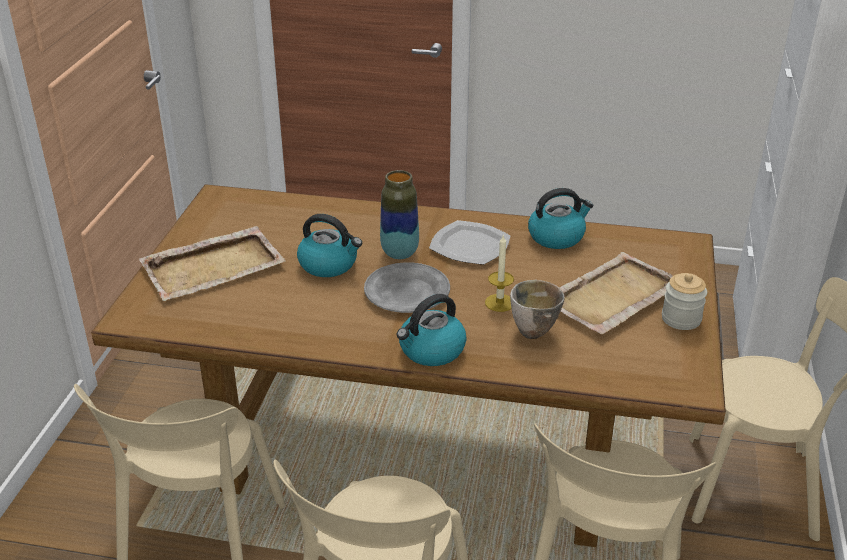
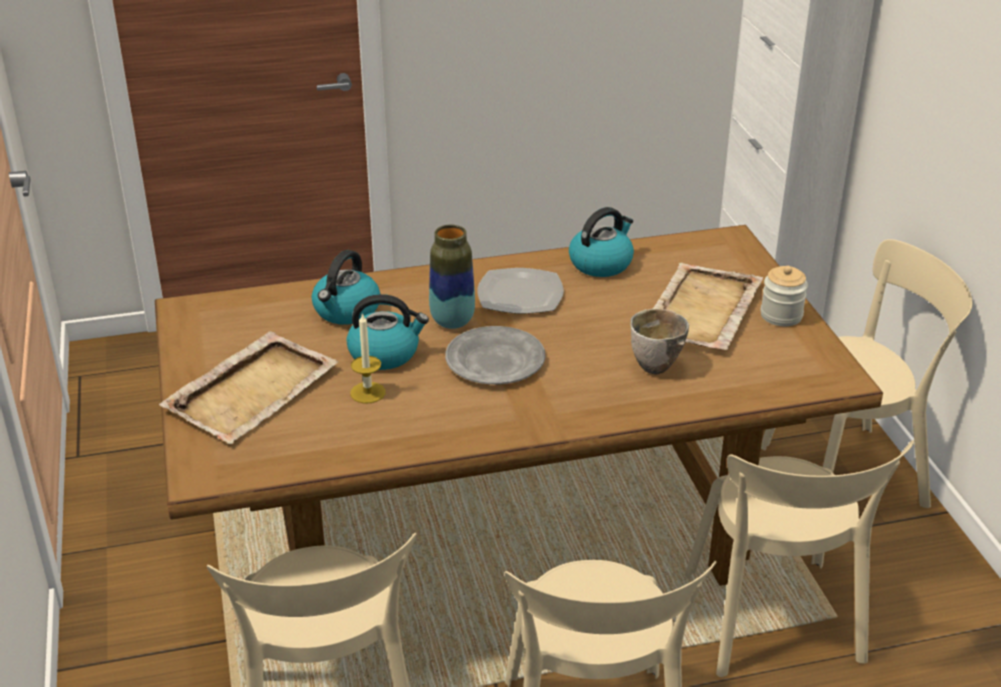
camera: 25 degrees left, 0 degrees up
(431, 350) = (570, 414): kettle -> kettle (346, 311)
(499, 303) = (598, 346): candle -> candle (368, 392)

